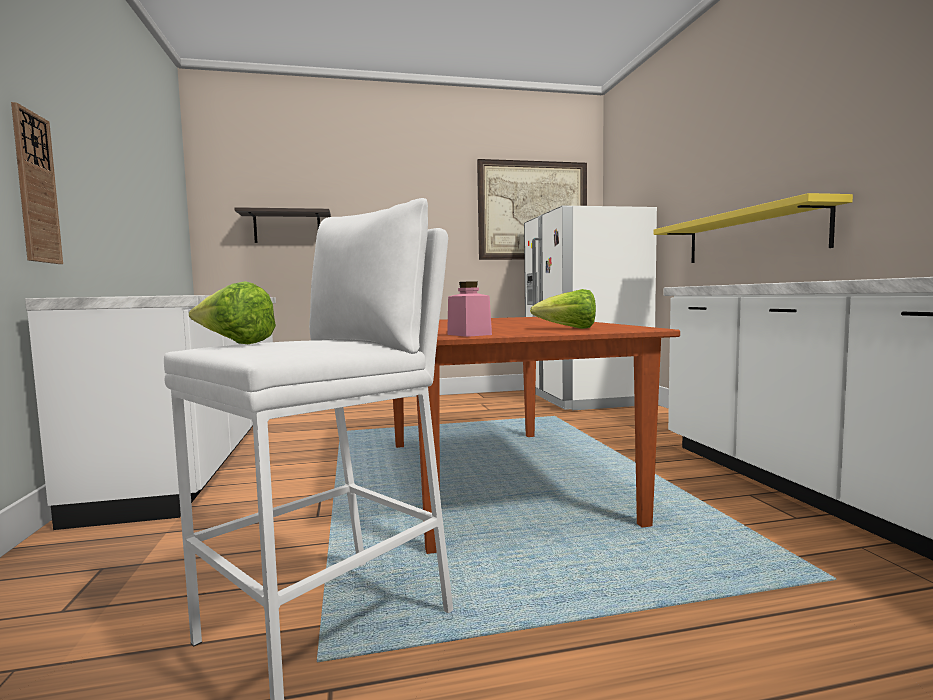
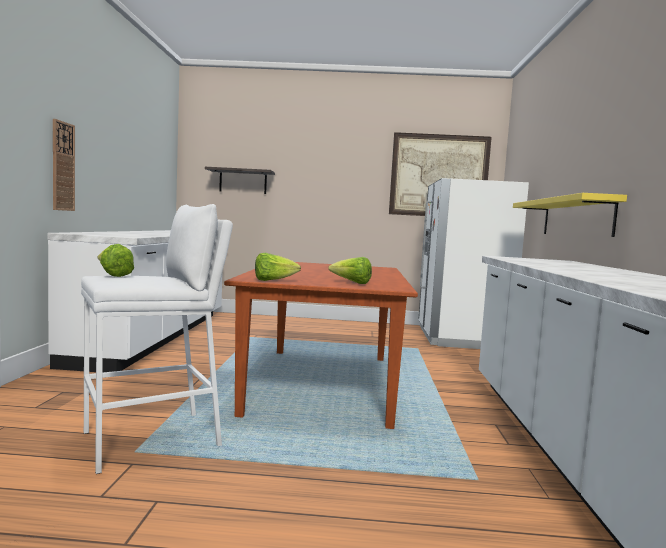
camera: 15 degrees right, 0 degrees up
(469, 334) = (273, 281): pink jar -> lettuce

